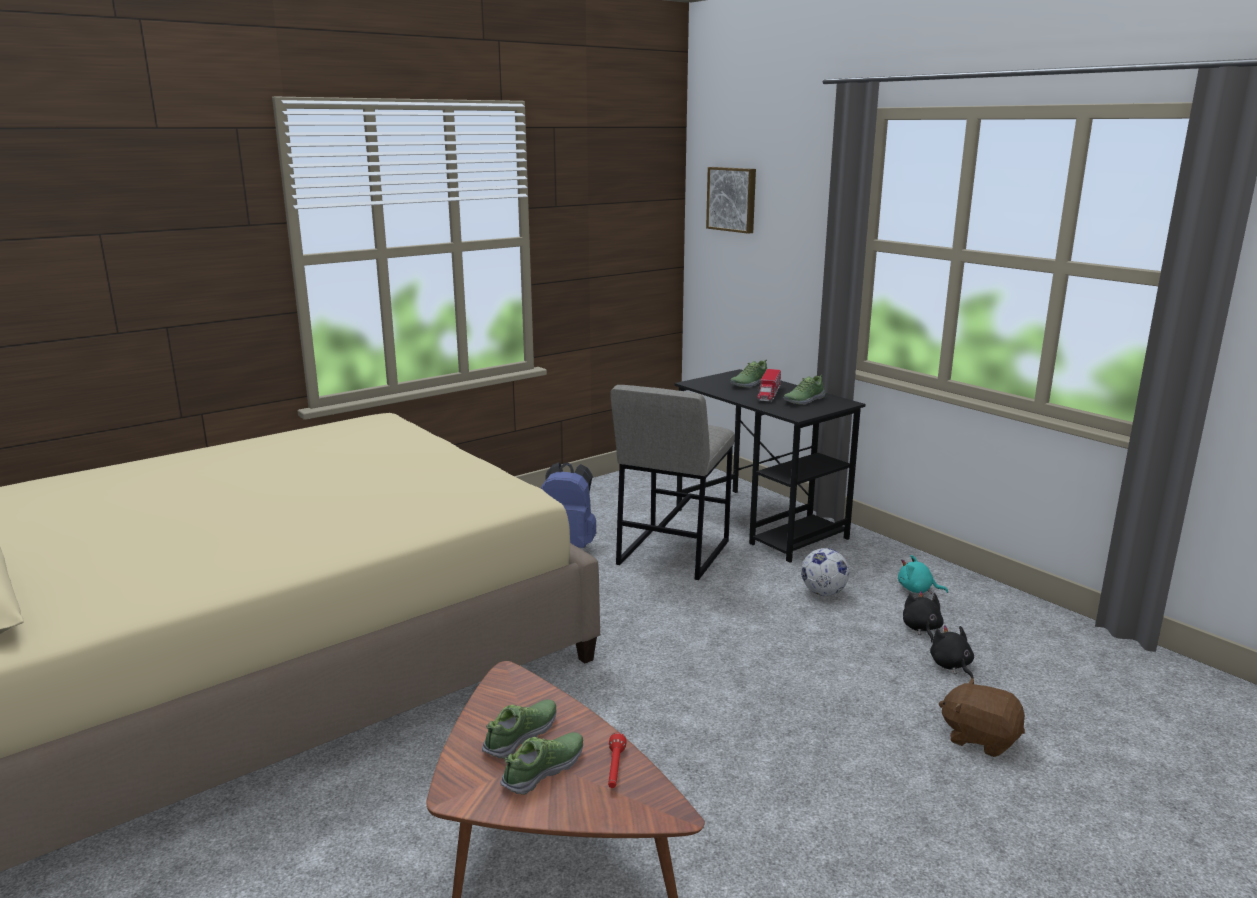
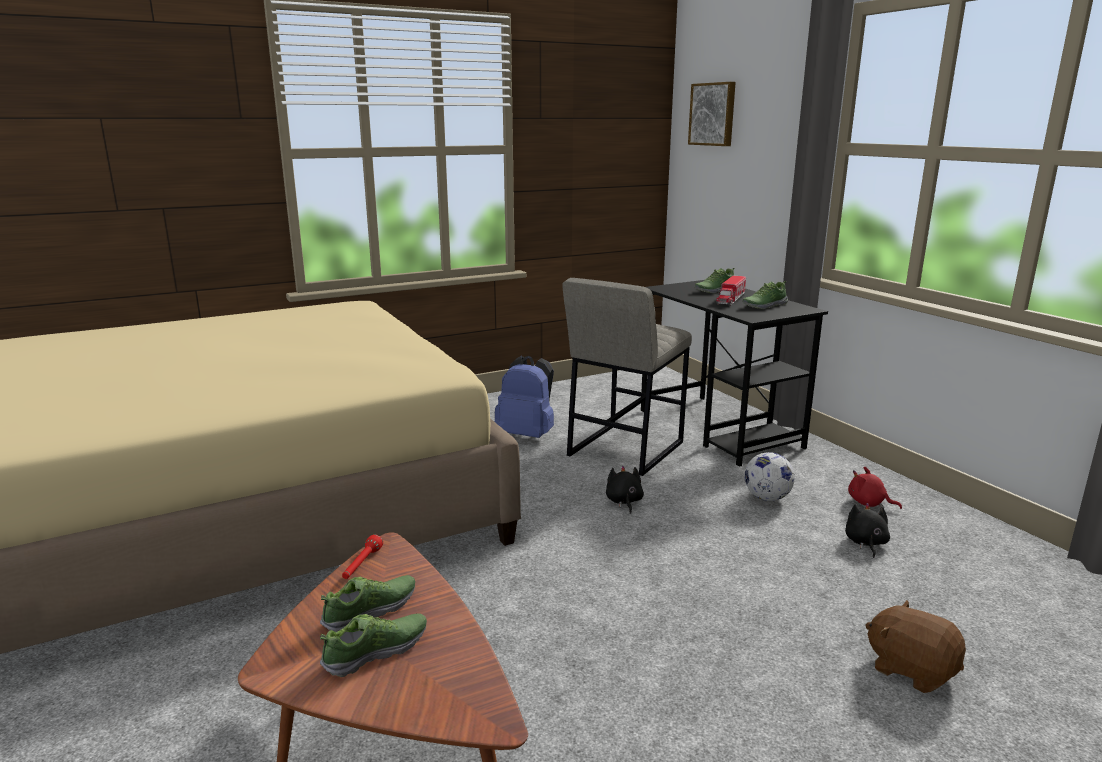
camera: 10 degrees right, 0 degrees up
(615, 769) = (452, 659): red flashlight -> red flashlight (361, 565)
(917, 590) = (869, 503): turquoise plush toy -> red plush toy
(951, 666) = (892, 585): black plush toy -> black plush toy (624, 502)

